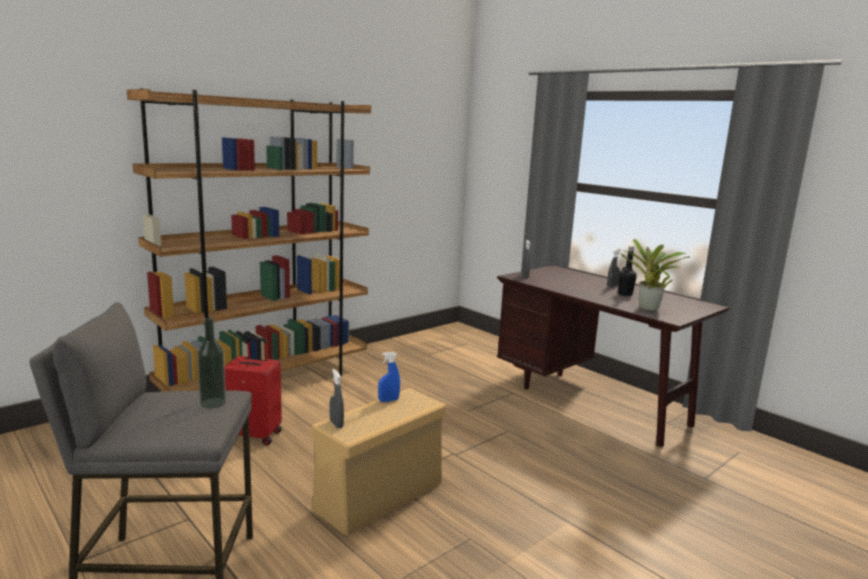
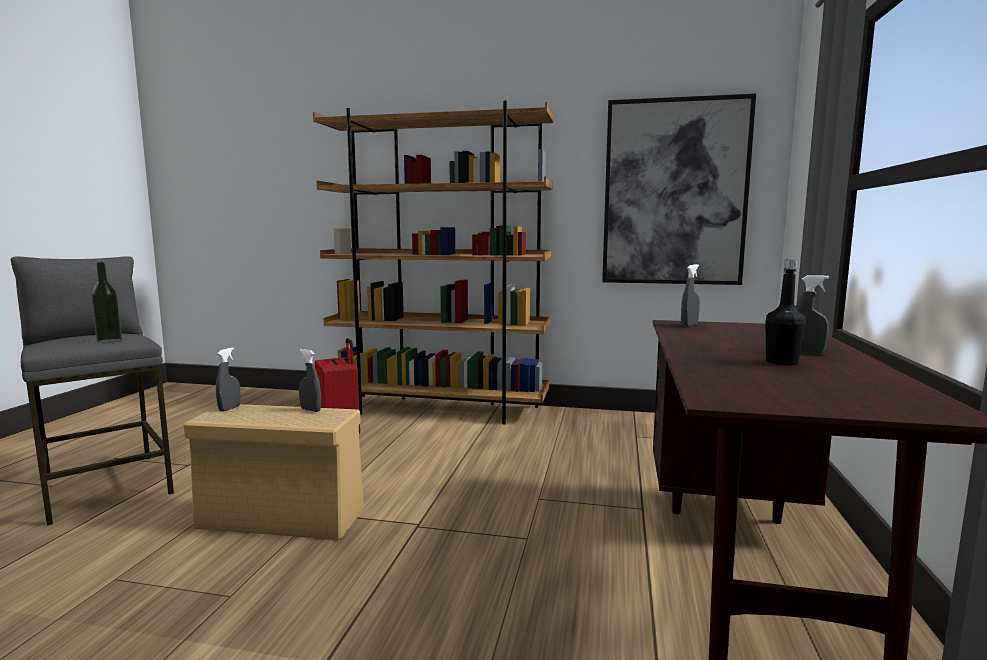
camera: 55 degrees right, 5 degrees down
(388, 400) = (310, 410): blue spray bottle -> grey spray bottle
(413, 171) = (674, 193): none -> picture
(648, 310) = (728, 381): potted plant -> none

